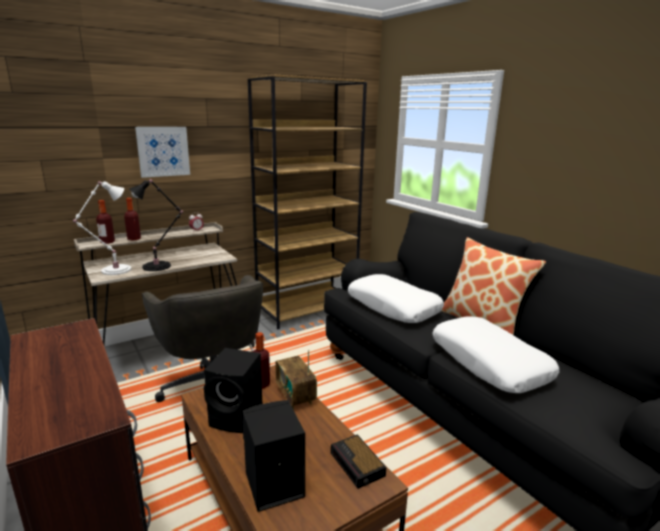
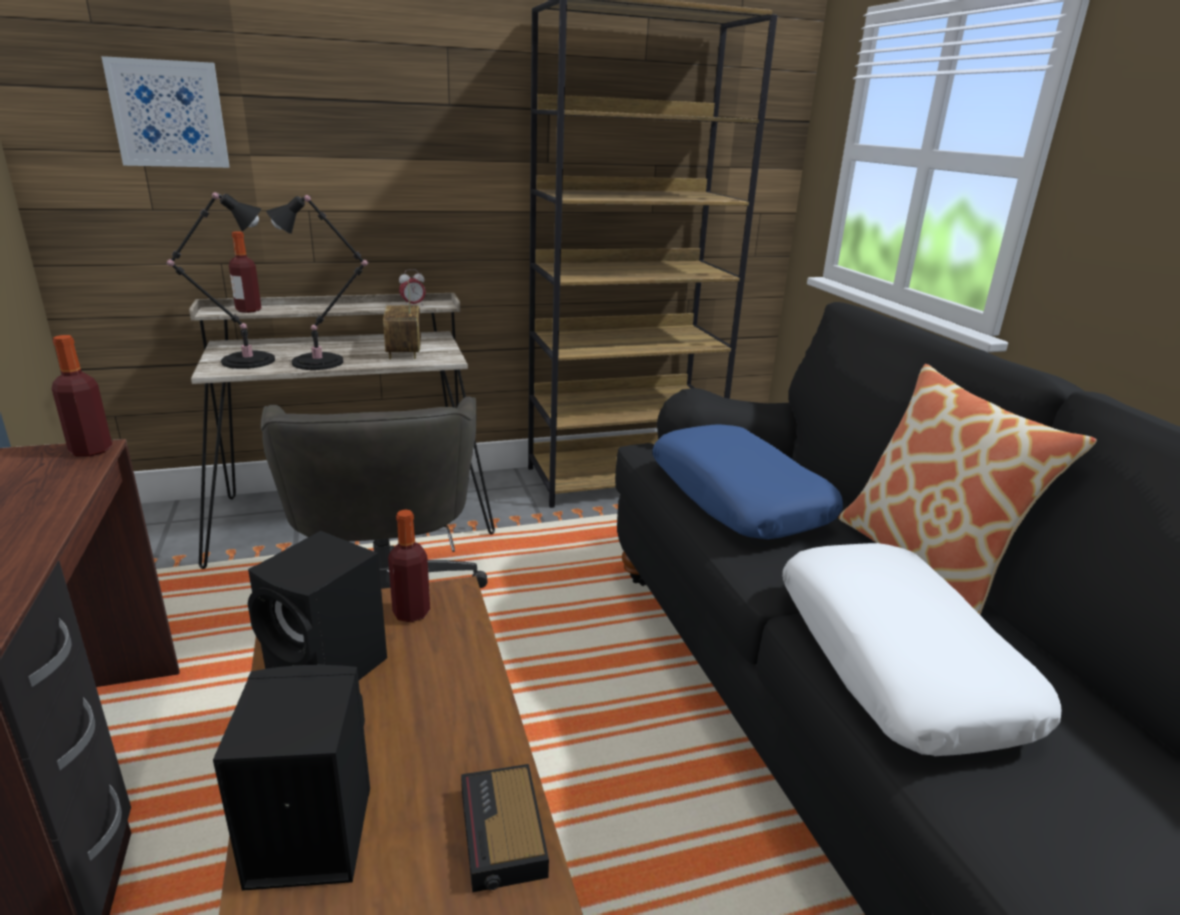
camera: 15 degrees right, 5 degrees up
(113, 270) = (243, 361): white table lamp -> black table lamp
(134, 239) = (296, 309): bottle -> bottle (91, 450)
(163, 151) = (360, 149): picture -> picture (169, 114)
(295, 395) = (462, 649): radio -> radio (404, 351)
(393, 307) = (739, 498): white pillow -> blue pillow

